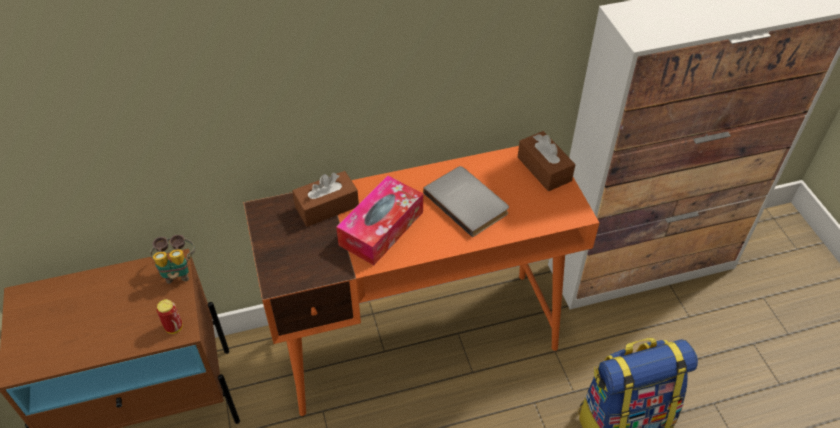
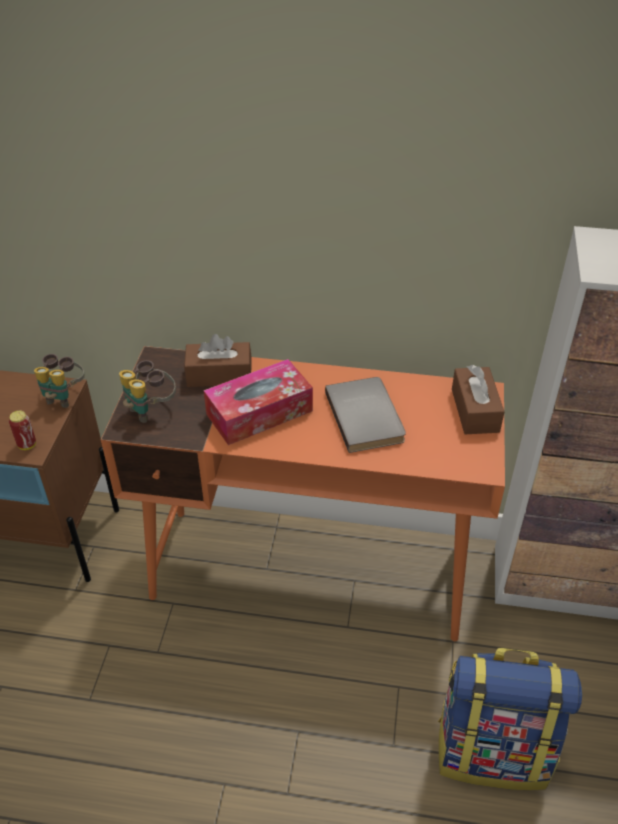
camera: 25 degrees right, 5 degrees down
(288, 257) = (150, 409): none -> binoculars

